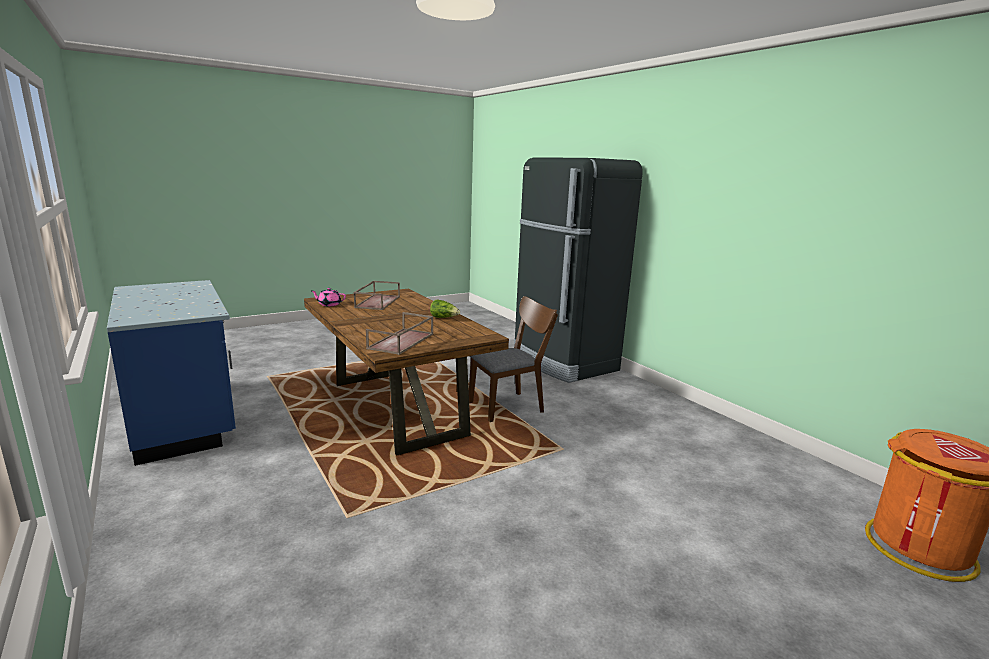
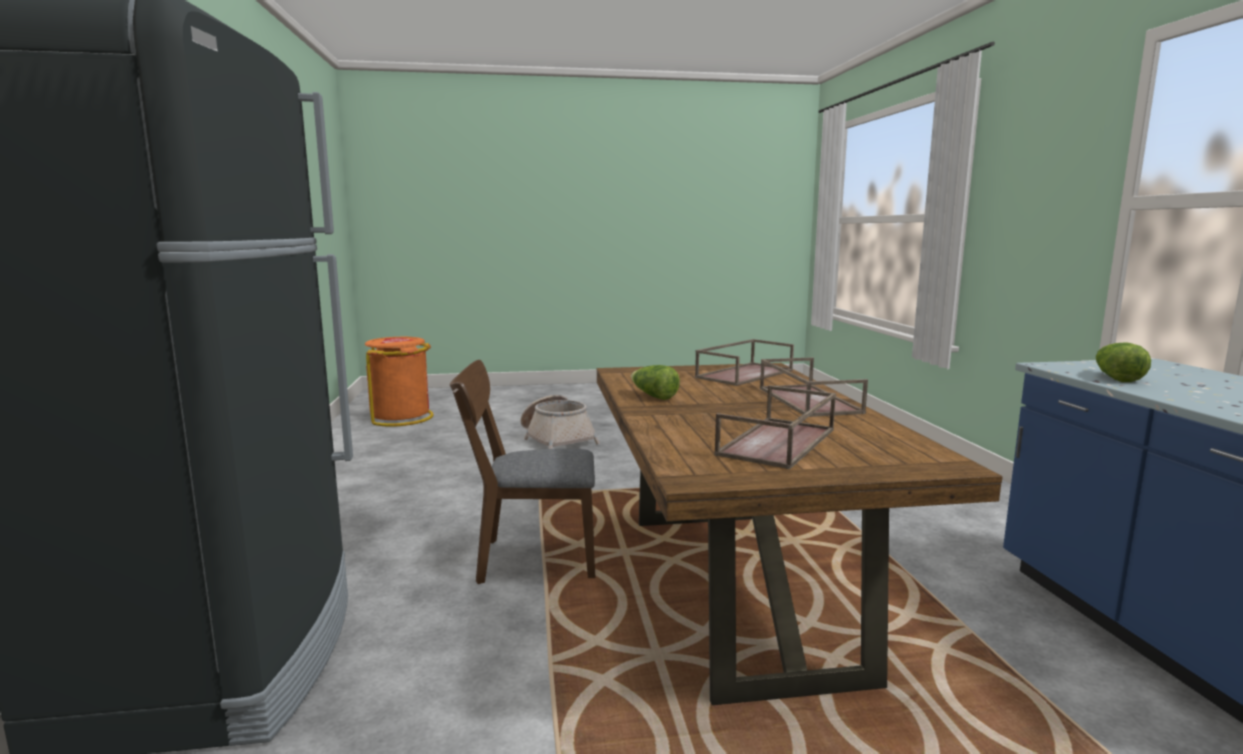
camera: 155 degrees left, 5 degrees down
(199, 305) = (1116, 378): none -> lettuce
(329, 304) = (901, 444): pink teapot -> none
(361, 322) = (806, 400): none -> brown tray
(663, 542) = (556, 439): none -> basket

